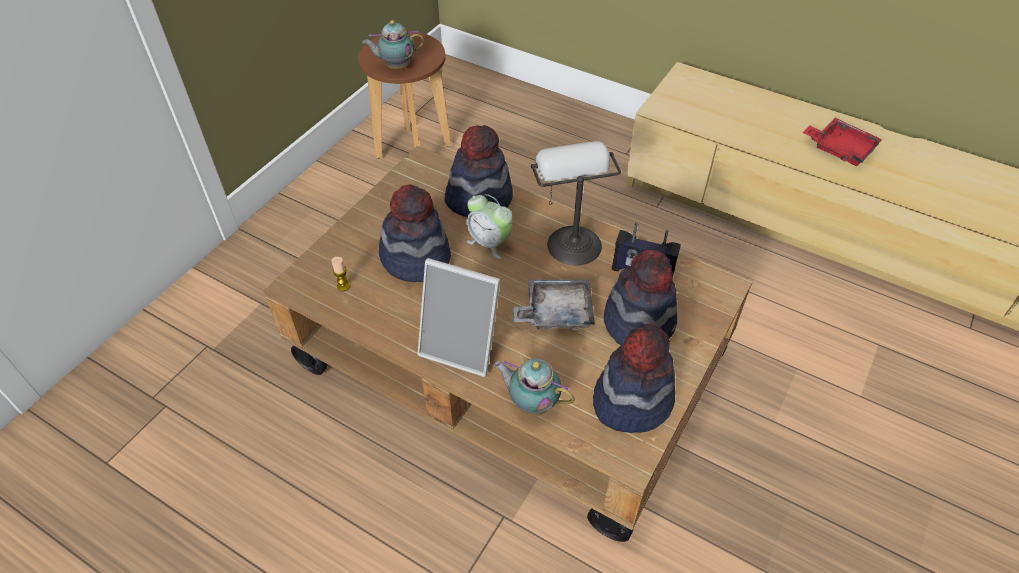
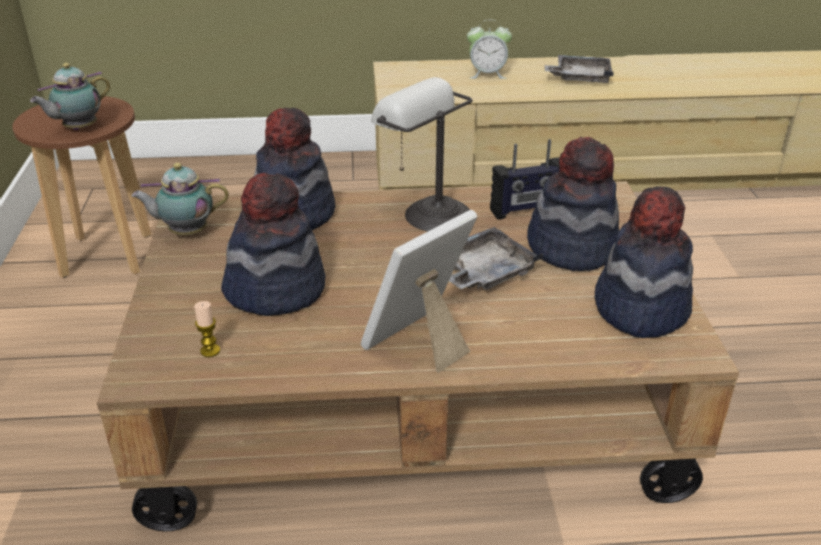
camera: 35 degrees left, 15 degrees down
(462, 346) = (421, 342): picture frame -> picture frame turned 150 degrees clockwise
(489, 243) = (347, 245): alarm clock -> alarm clock (487, 74)
(532, 403) = (552, 355): teapot -> teapot (186, 232)
(840, 149) = (580, 78): red tray -> grey tray

